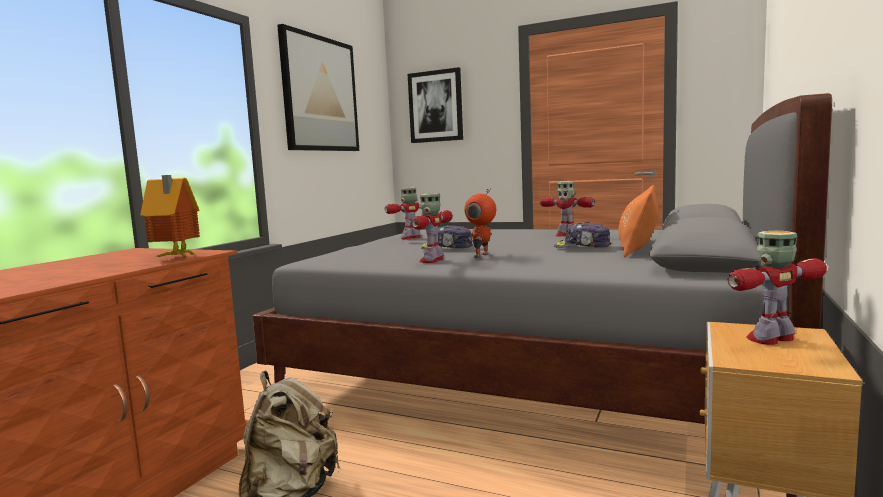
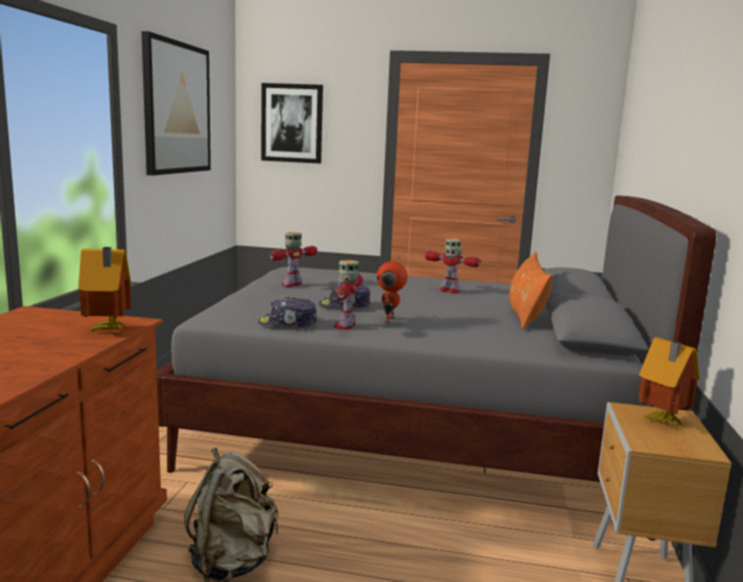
camera: 15 degrees left, 5 degrees up
(582, 247) = (475, 311): cap -> cap (288, 323)
(772, 339) = (661, 422): toy robot -> toy house

